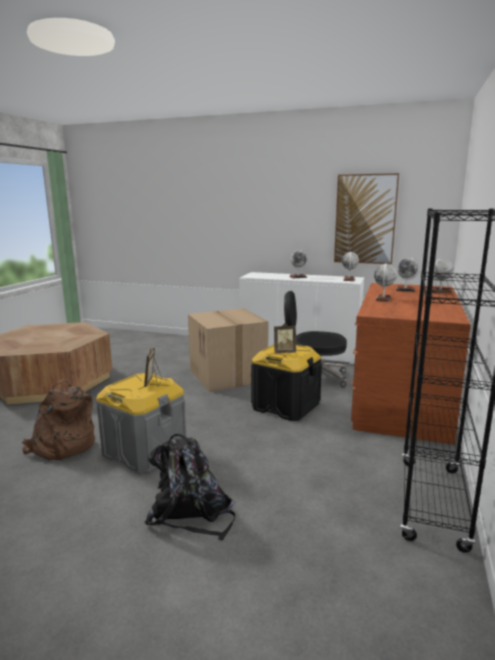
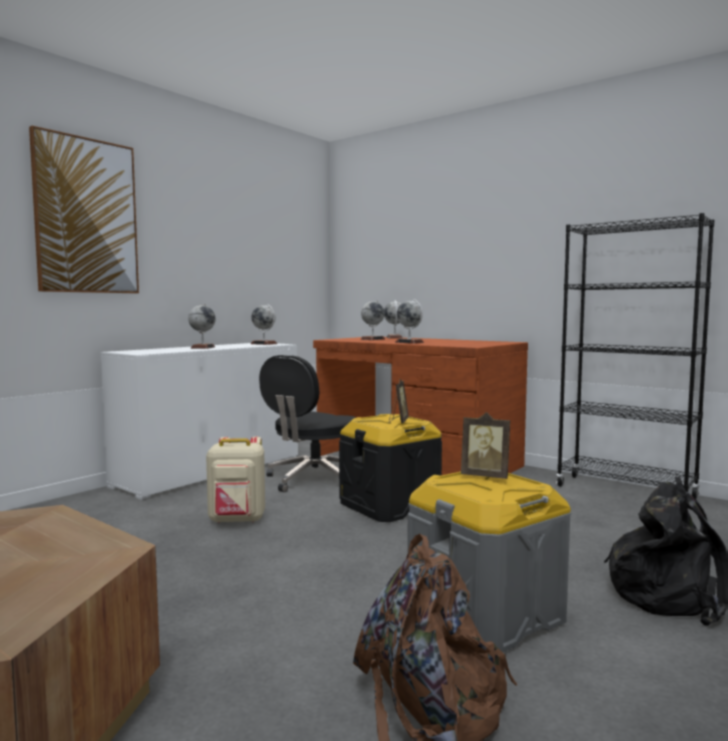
camera: 70 degrees left, 10 degrees down
(229, 376) = (237, 520): cardboard box -> beige backpack
(365, 219) = (252, 264): picture -> picture (86, 216)

